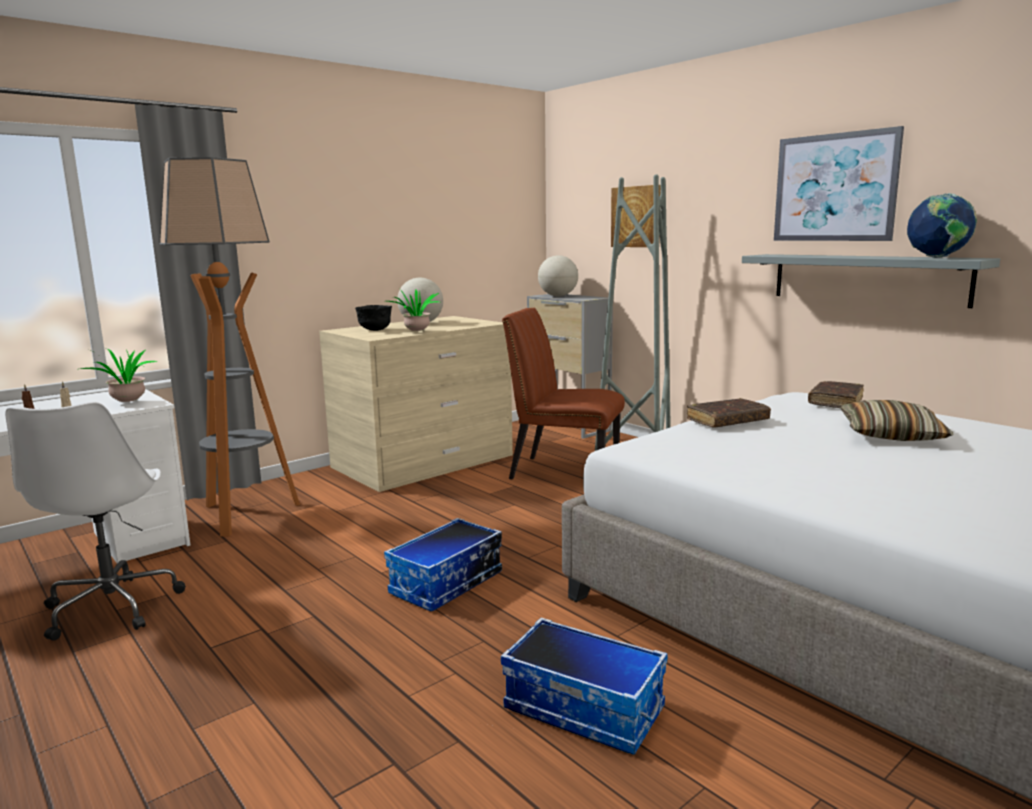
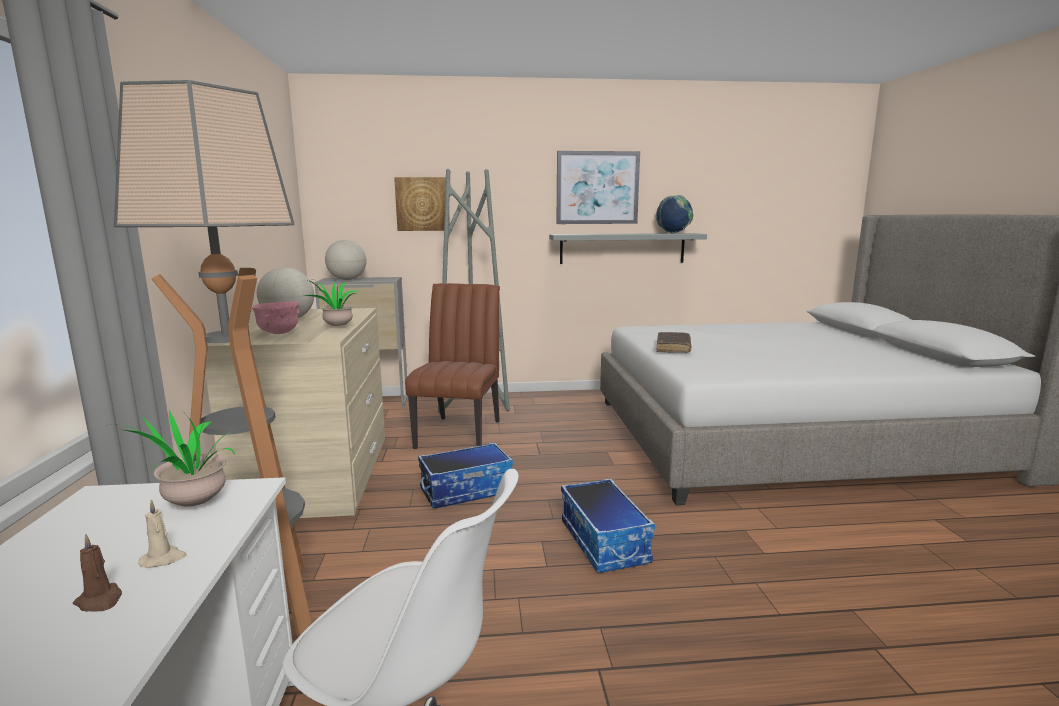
camera: 55 degrees left, 0 degrees up
(375, 330) = (278, 333): black bowl -> pink bowl
(565, 472) = (459, 434): brown chair -> brown chair turned 135 degrees clockwise
(585, 709) = (828, 549): storage box -> storage box (466, 490)
(835, 402) = (671, 326): brown book -> none
(890, 434) = (742, 336): pillow -> none

